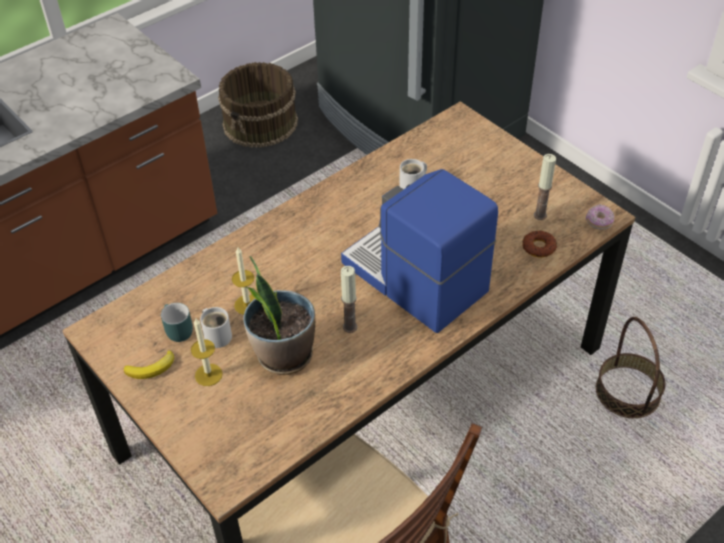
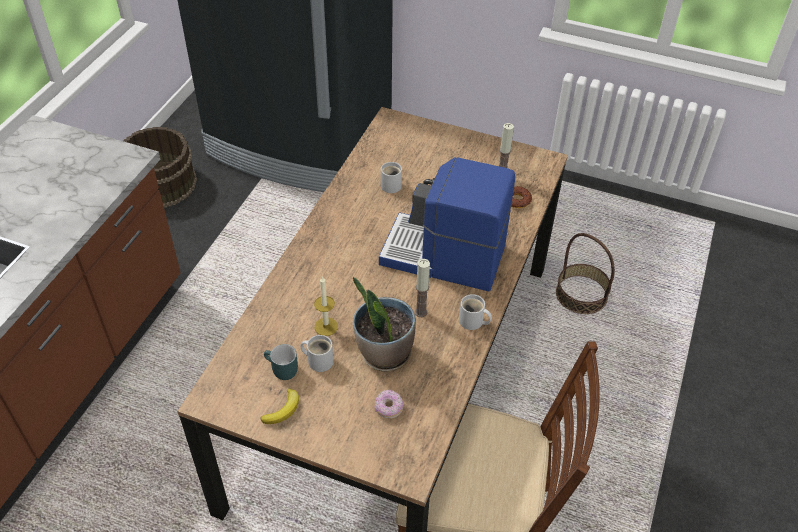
camera: 30 degrees left, 0 degrees up
(208, 374) = (335, 395): candle -> none
(396, 358) = (473, 322): none -> white mug
(599, 222) = (546, 167): donut -> donut (388, 408)

